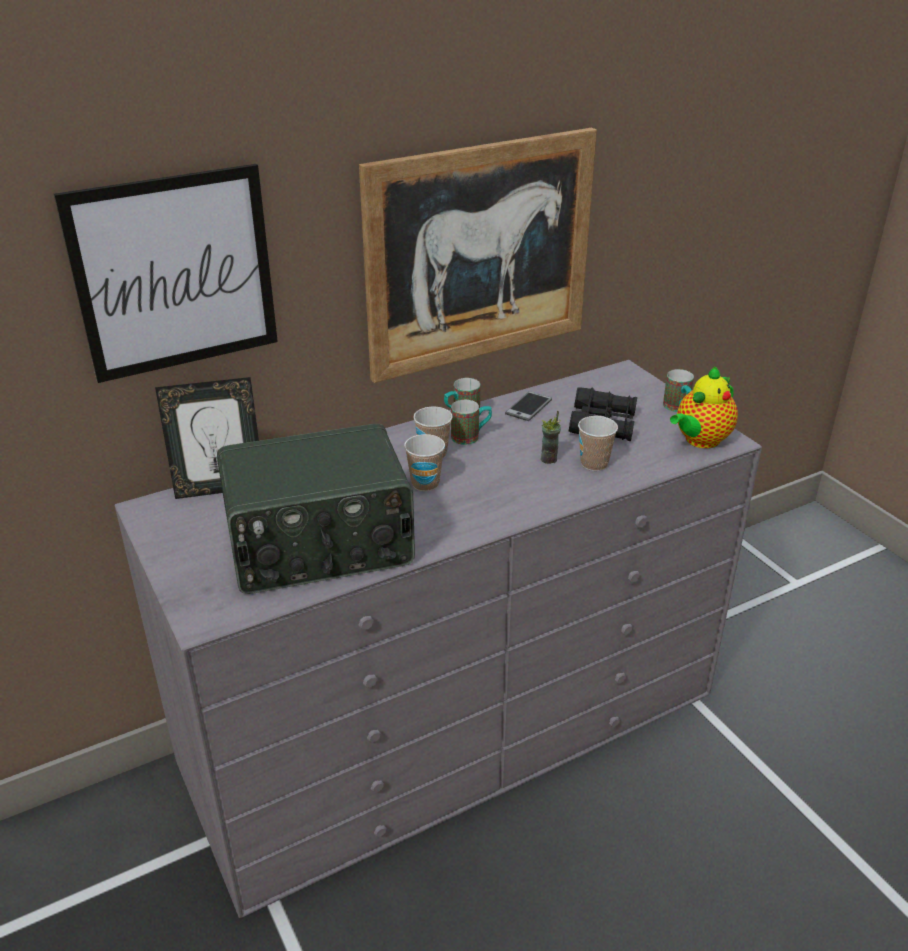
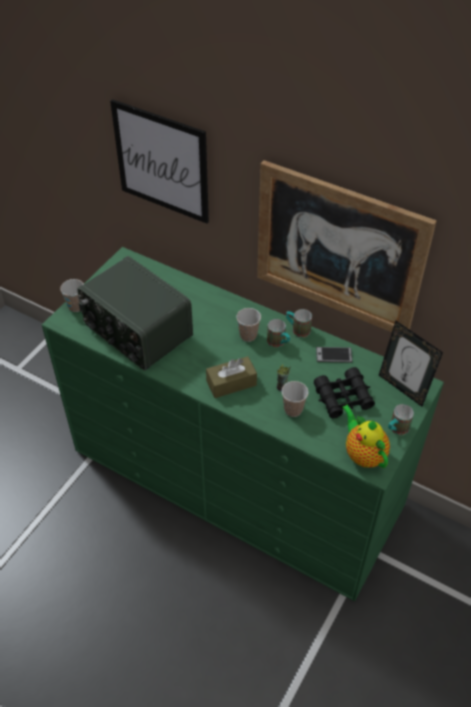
camera: 60 degrees right, 15 degrees up
(220, 489) = (157, 273): picture frame -> picture frame (403, 388)
(425, 484) = (217, 345): cup -> cup (76, 306)
(453, 726) = (236, 476): grey dresser -> green dresser
(506, 495) = (231, 383): none -> brown tissue box
(700, 441) = (363, 454): teapot -> teapot turned 45 degrees clockwise

